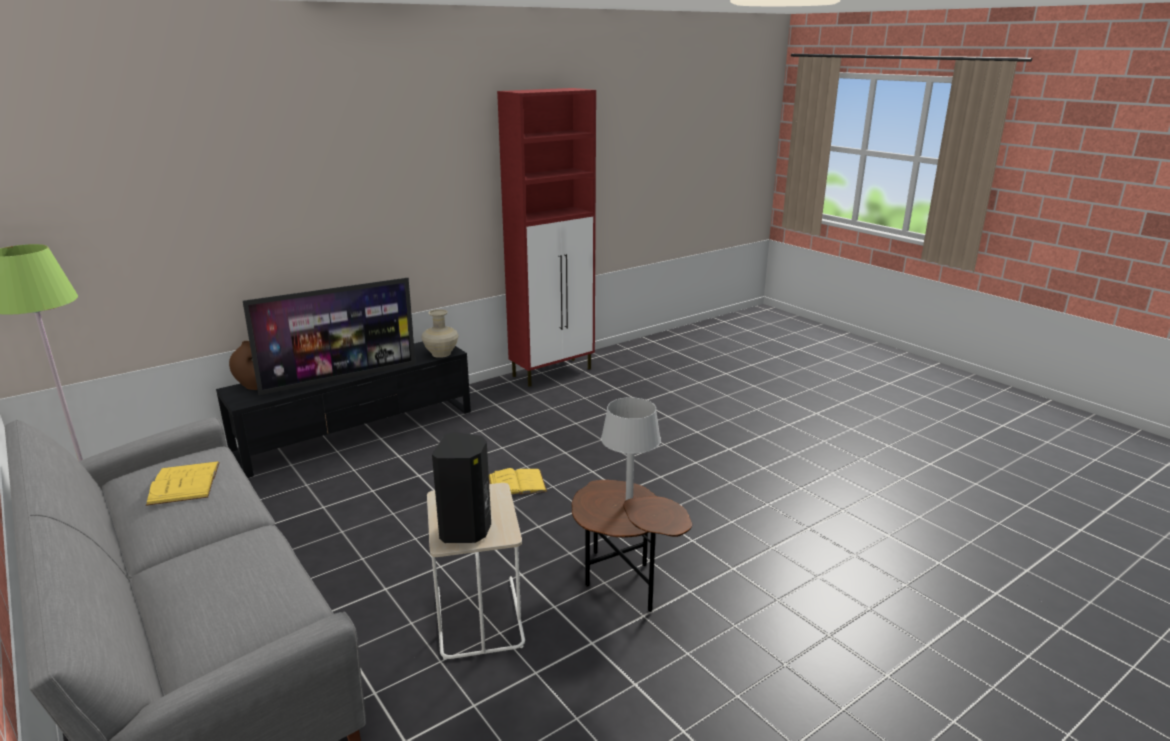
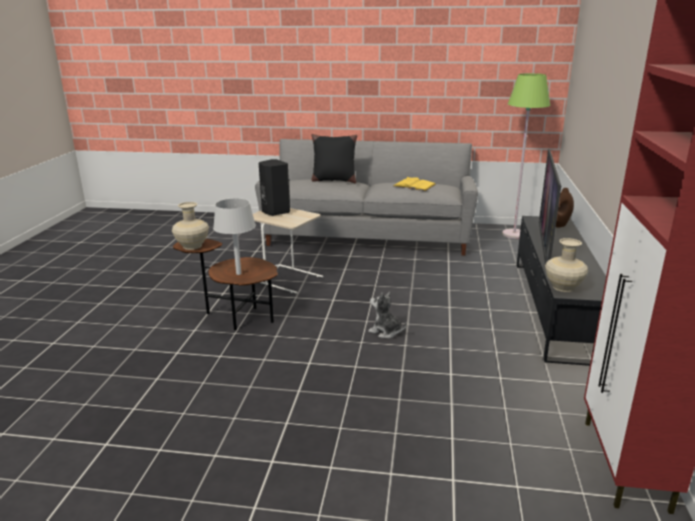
camera: 135 degrees right, 0 degrees up
(201, 577) = (333, 180): none -> black pillow
(517, 483) = (385, 332): yellow book -> plush toy
(666, 513) = (192, 246): none -> beige vase

